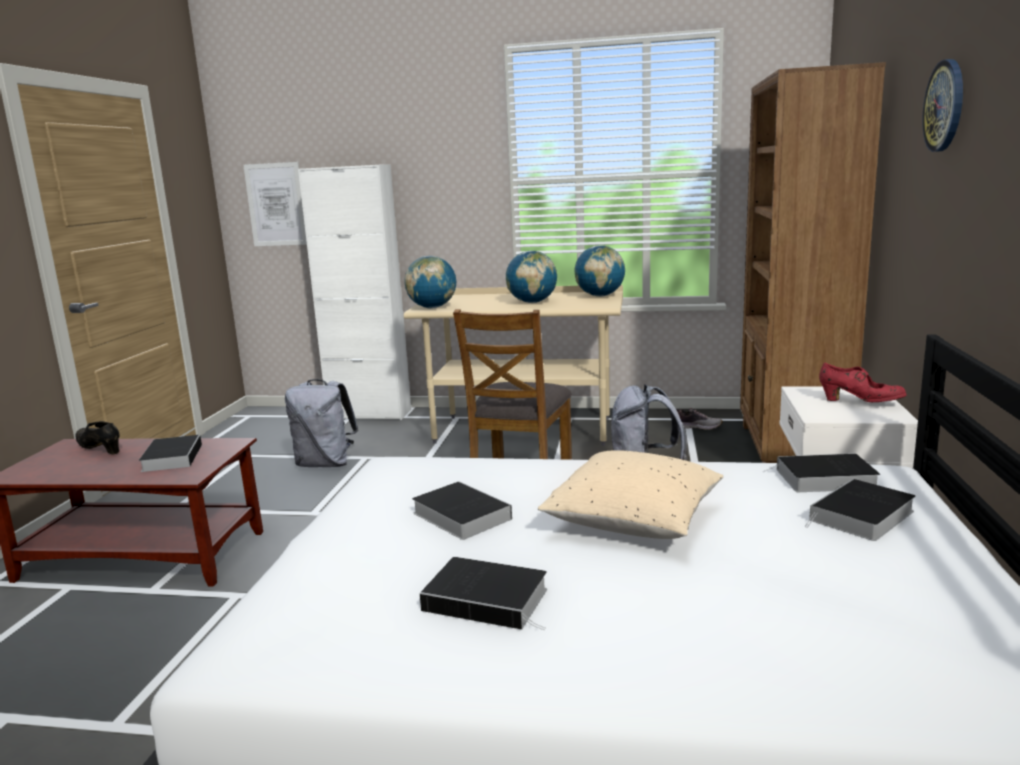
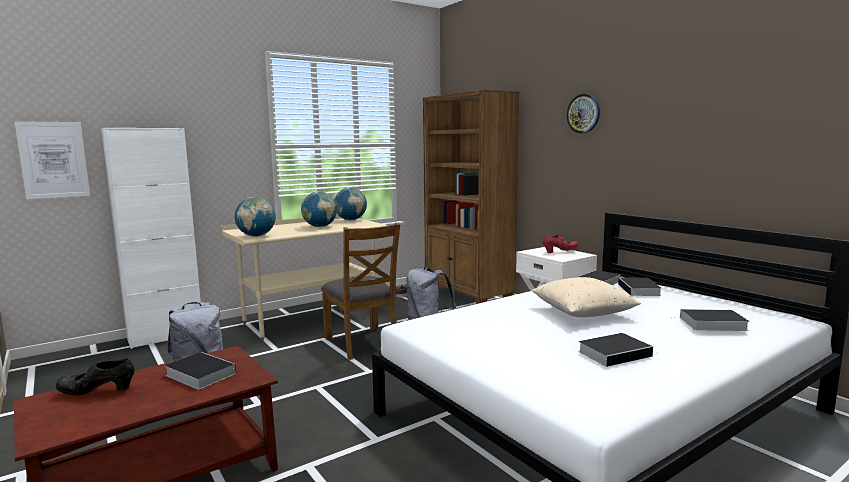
camera: 45 degrees left, 5 degrees down
(459, 515) = (513, 333): book -> book (711, 324)

